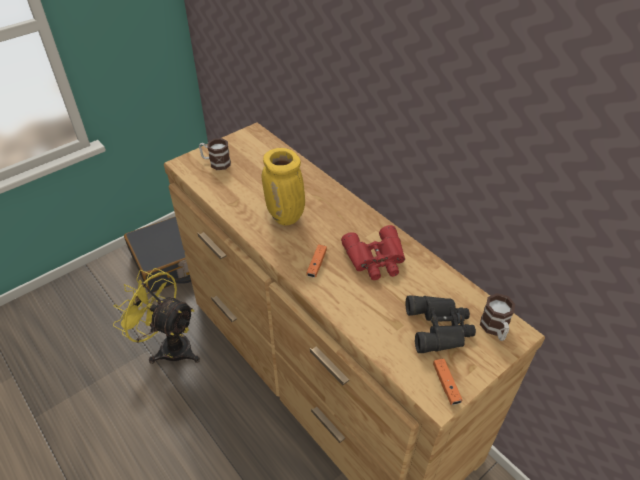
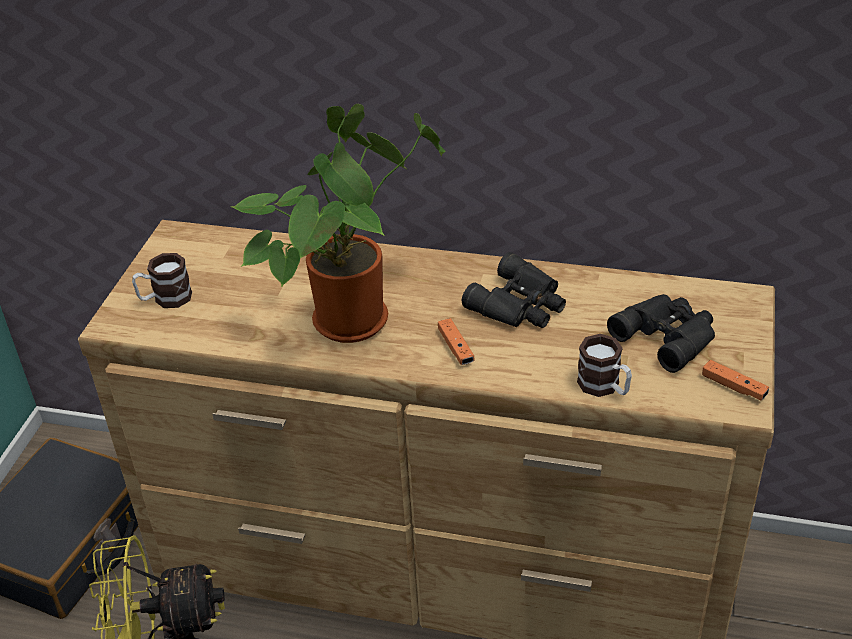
camera: 35 degrees left, 5 degrees down
(286, 217) = (351, 315): yellow vase -> potted plant
(376, 259) = (520, 304): red binoculars -> black binoculars
(495, 329) = (723, 306): mug -> mug (605, 387)

